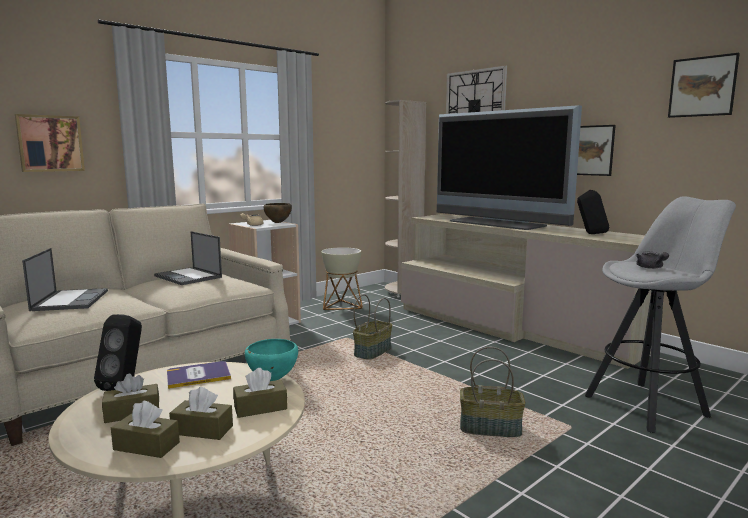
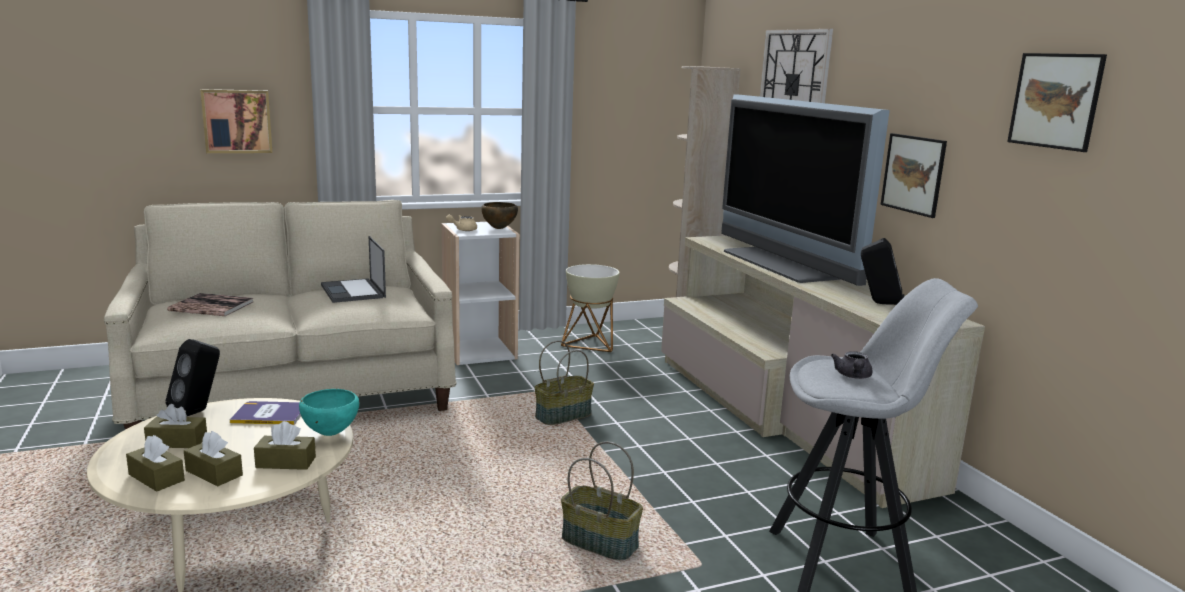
camera: 20 degrees right, 5 degrees up
(70, 300) = (211, 306): laptop -> book

